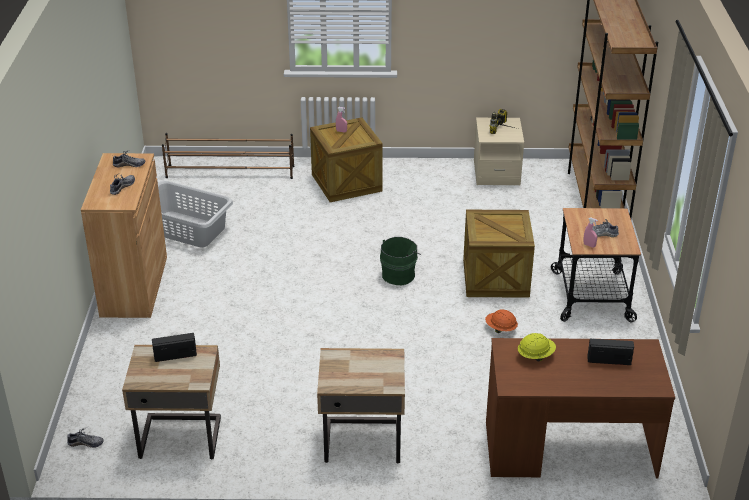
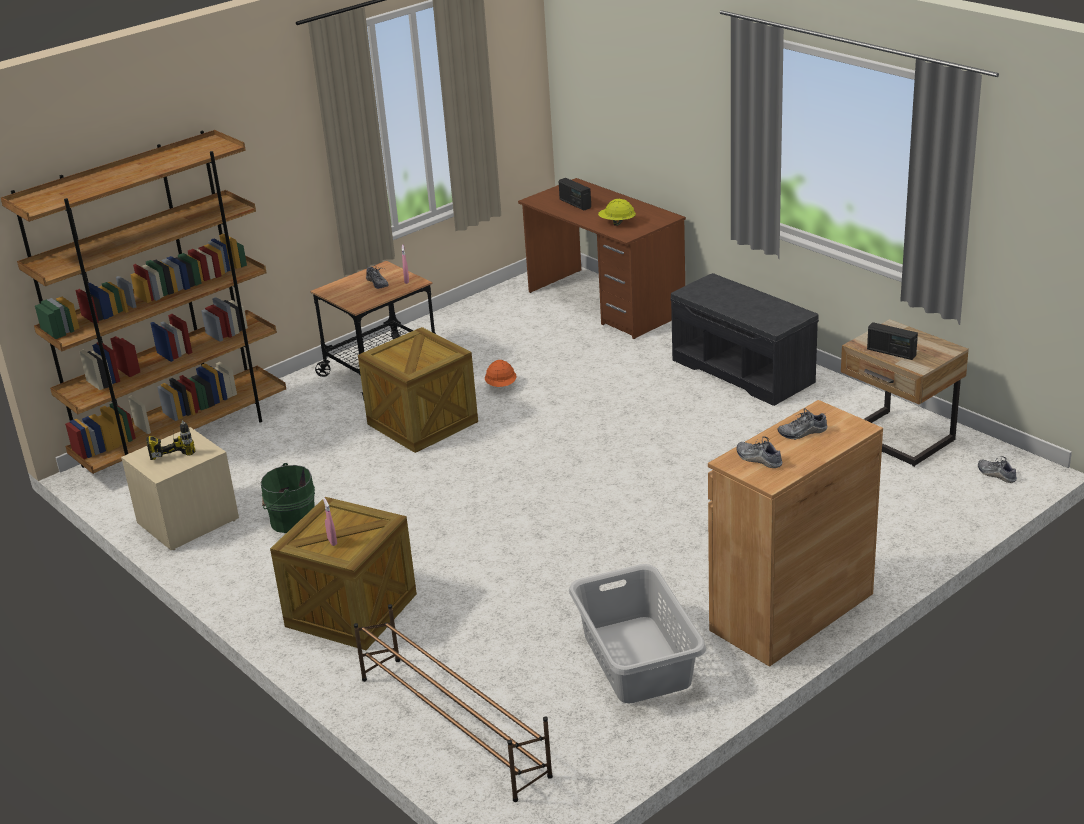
camera: 130 degrees left, 5 degrees down
(362, 440) = (744, 371): beige nightstand -> grey bench
(399, 274) = (496, 471): green bucket -> green bucket (290, 520)

